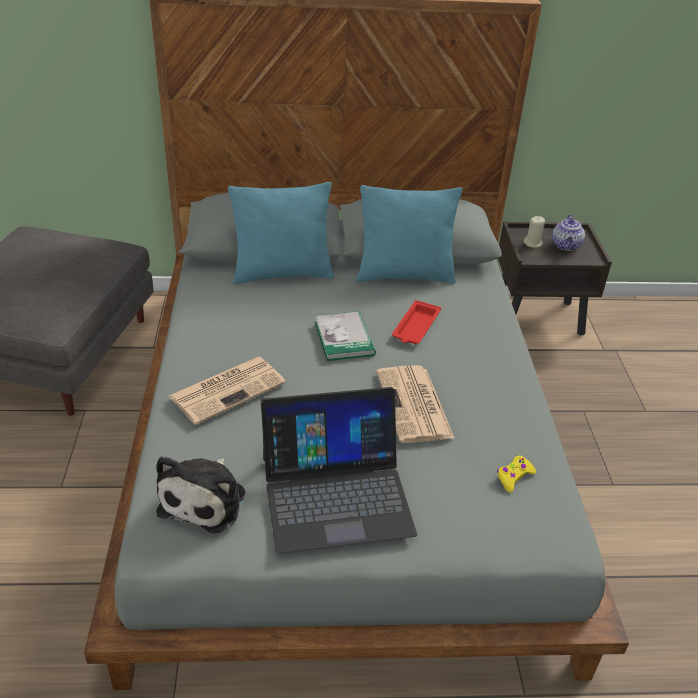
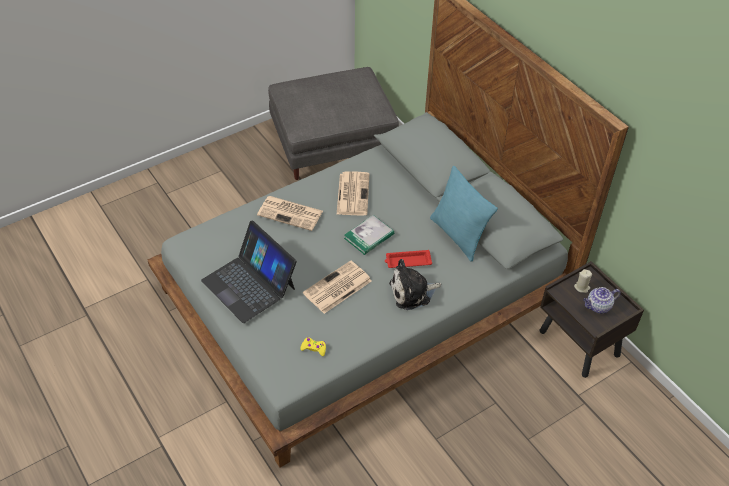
camera: 60 degrees right, 10 degrees up
(205, 499) = (217, 243): plush toy -> plush toy (412, 292)
(251, 320) = (352, 193): none -> newspaper
(282, 274) = (408, 184): turquoise pillow -> none

